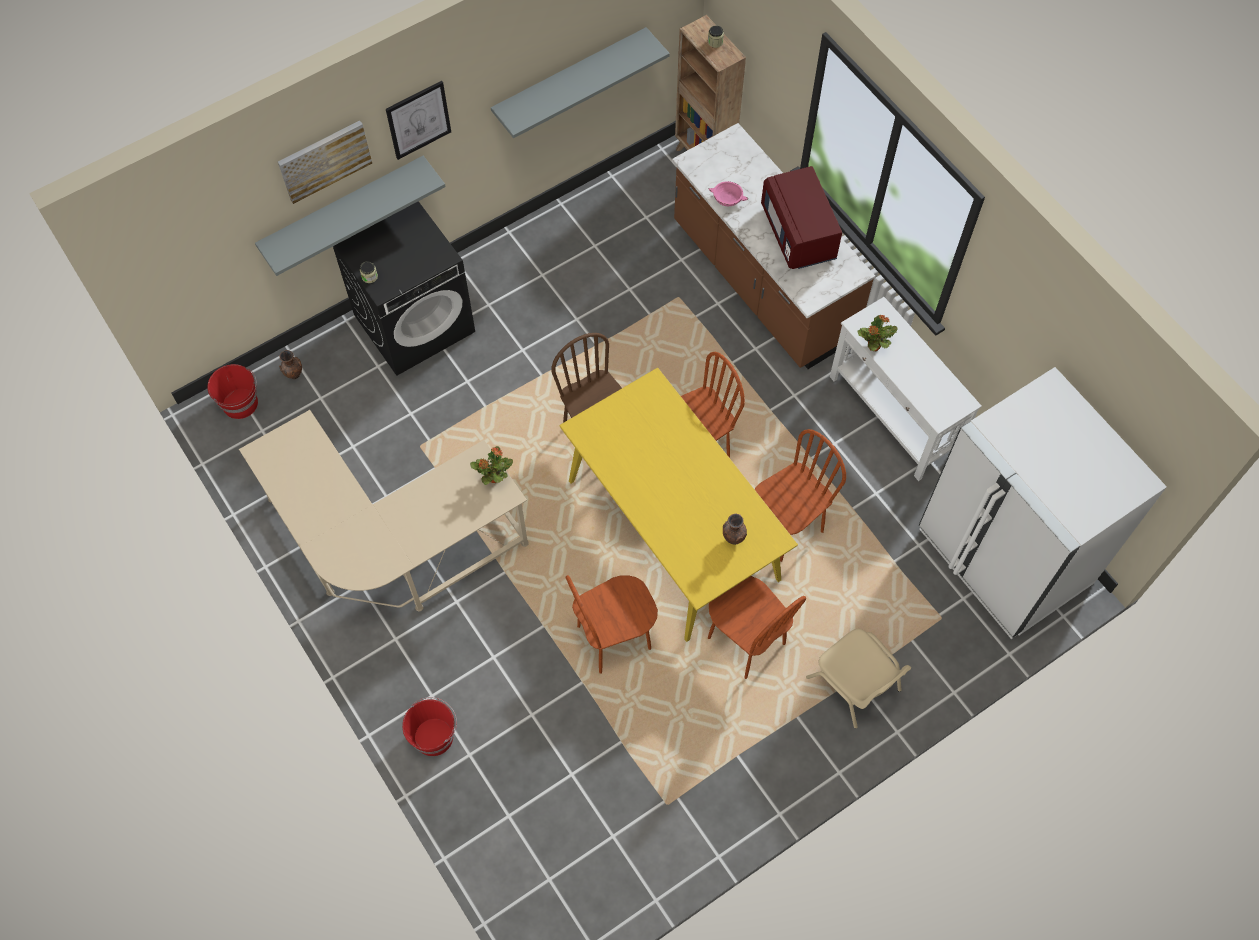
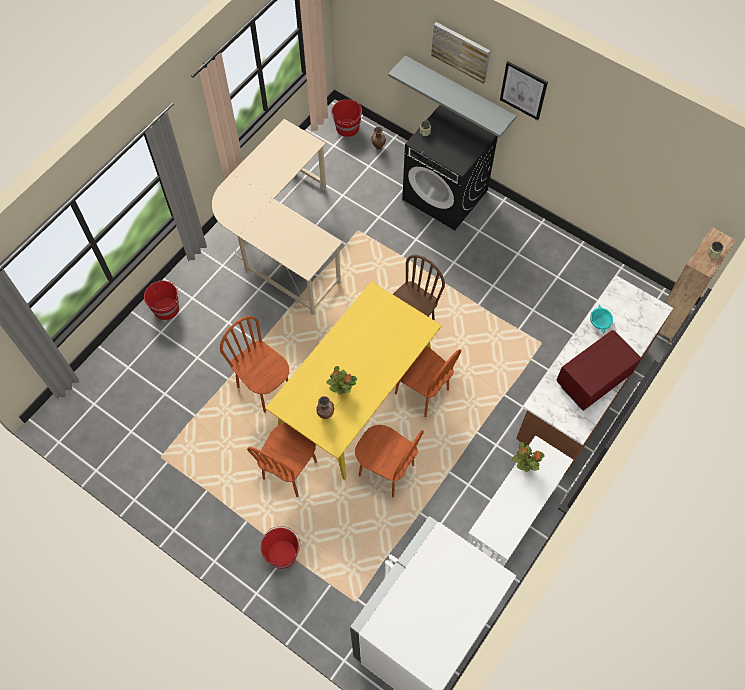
camera: 70 degrees right, 0 degrees up
(494, 477) = (317, 257): potted plant -> potted plant (342, 388)
(570, 77) = (628, 175): grey shelf -> none
(727, 199) = (599, 321): pink bowl -> turquoise bowl
(855, 684) = (282, 553): beige chair -> red bucket

